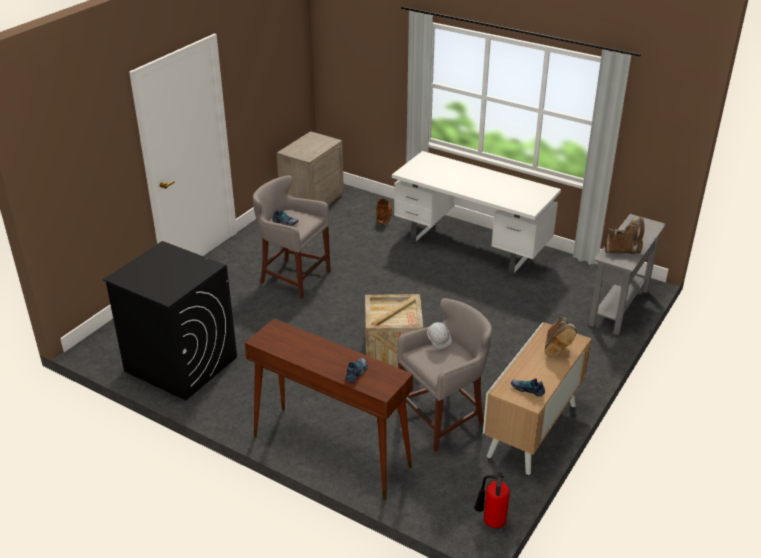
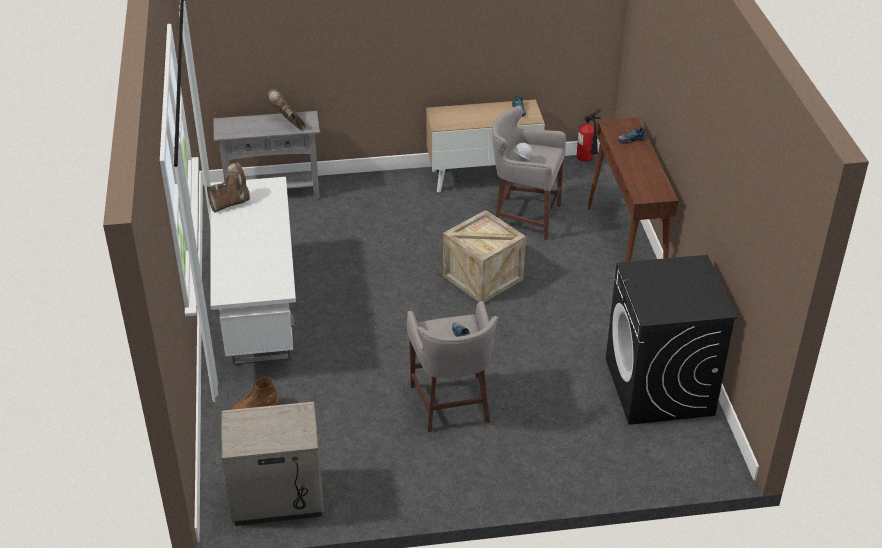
camera: 130 degrees left, 5 degrees up
(556, 348) = (458, 115): brown boot -> brown boot (231, 203)

